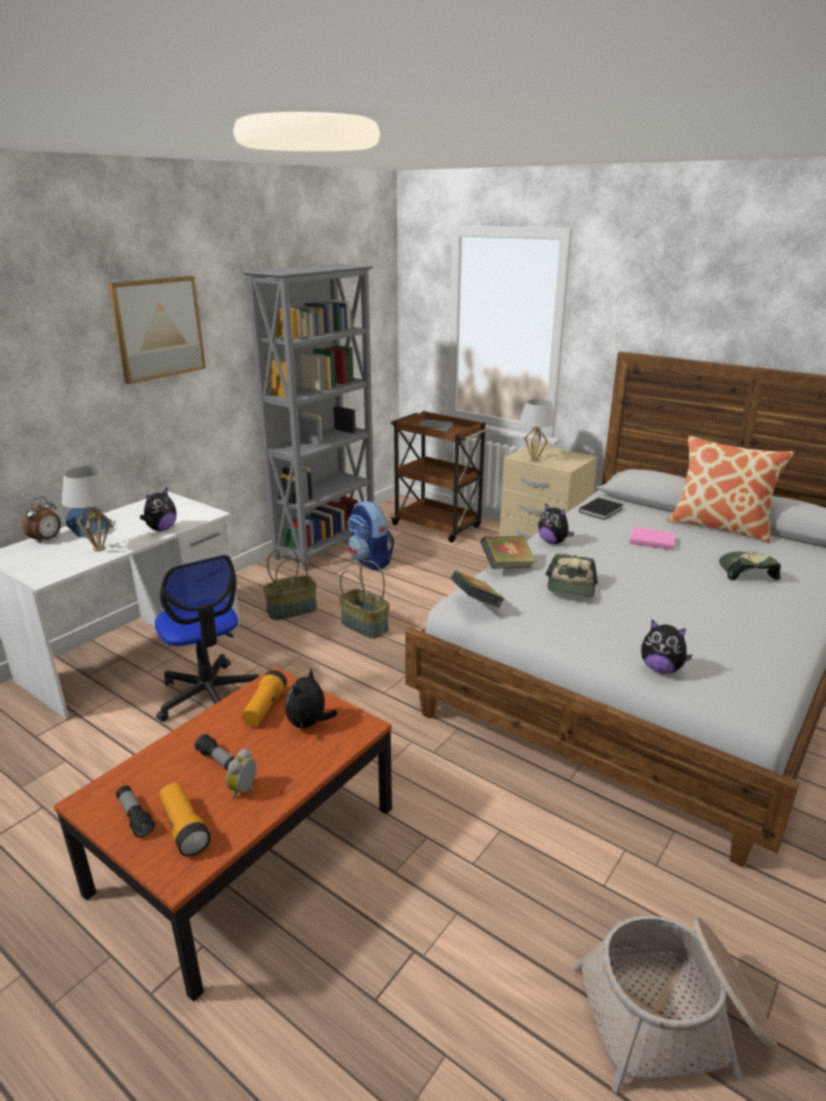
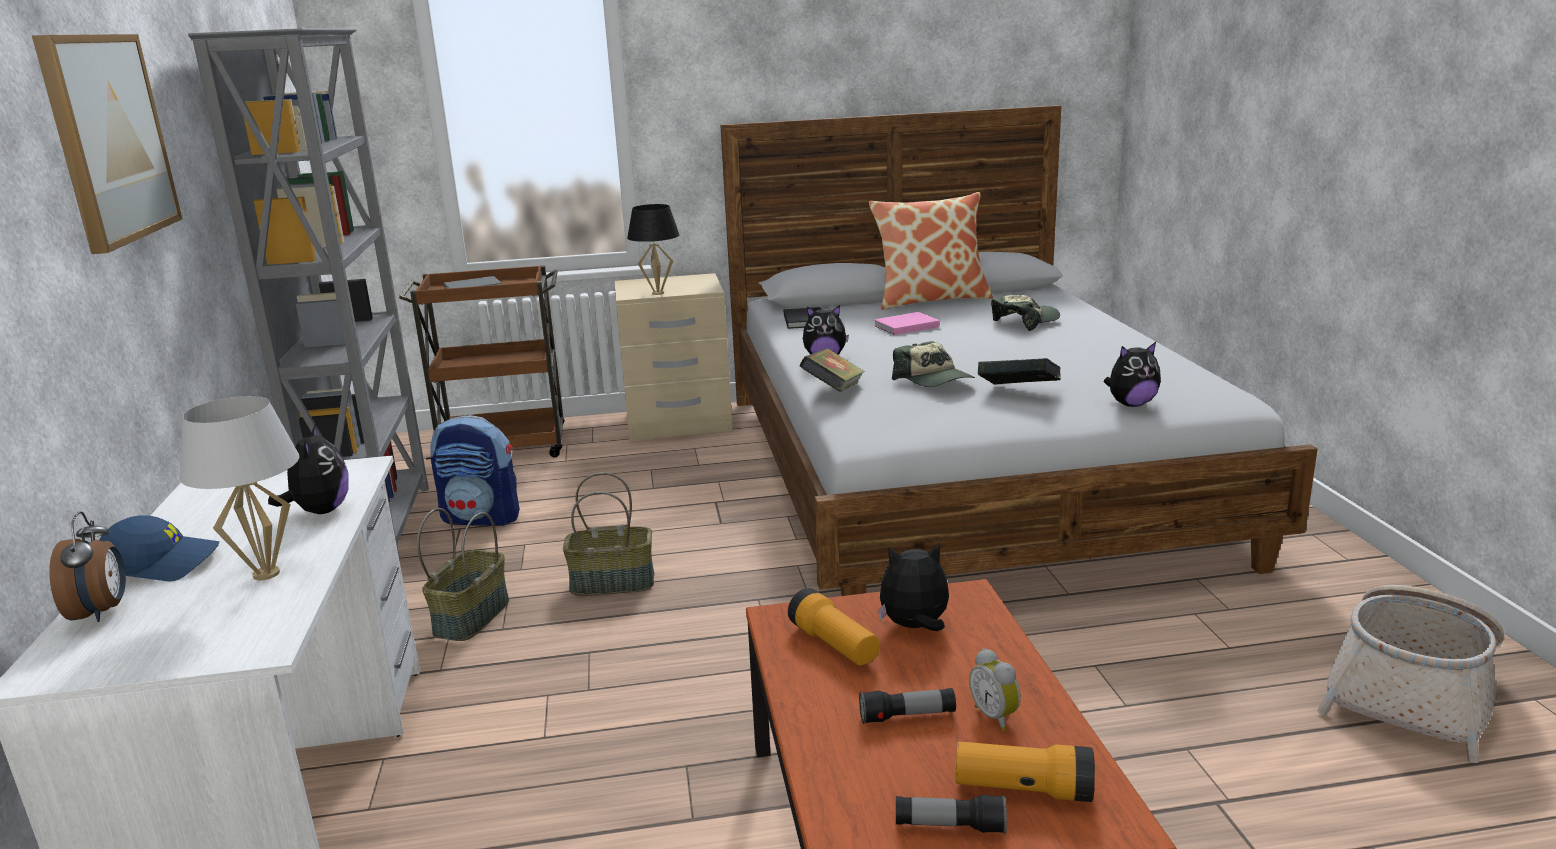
camera: 45 degrees left, 5 degrees down
(209, 695) = (541, 768): office chair -> none
(309, 724) = (915, 627): plush toy -> plush toy turned 105 degrees clockwise
(476, 604) = (886, 428): book -> book (1018, 393)
(534, 460) = (657, 293): white table lamp -> black table lamp
(746, 572) = (1025, 322): cap -> cap turned 105 degrees clockwise

